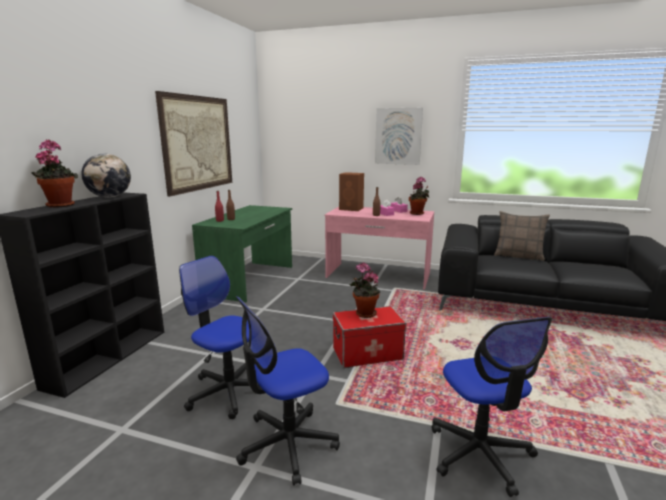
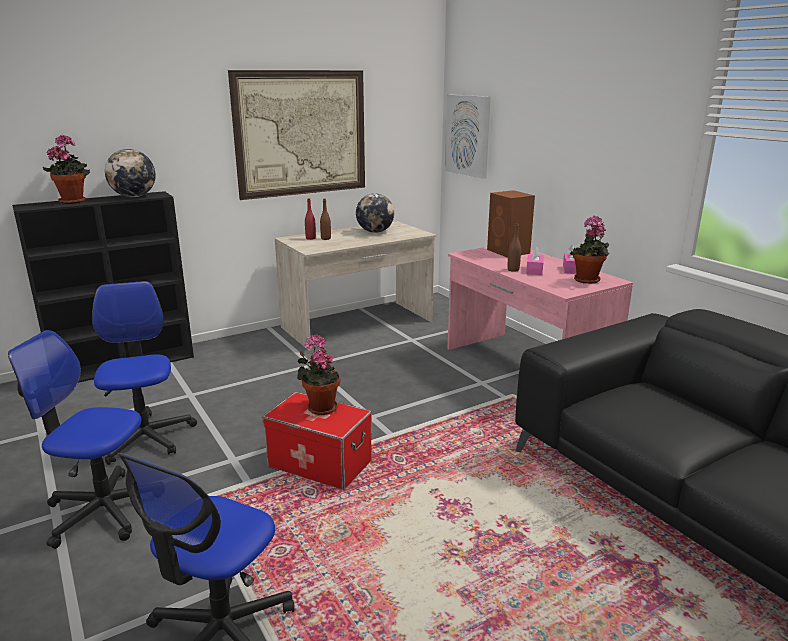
camera: 40 degrees right, 5 degrees up
(250, 280) = (358, 325): green desk -> beige desk
(252, 211) = (375, 232): none -> globe
(398, 136) = (605, 136): picture -> picture (468, 135)
(518, 256) = (699, 407): pillow -> none

